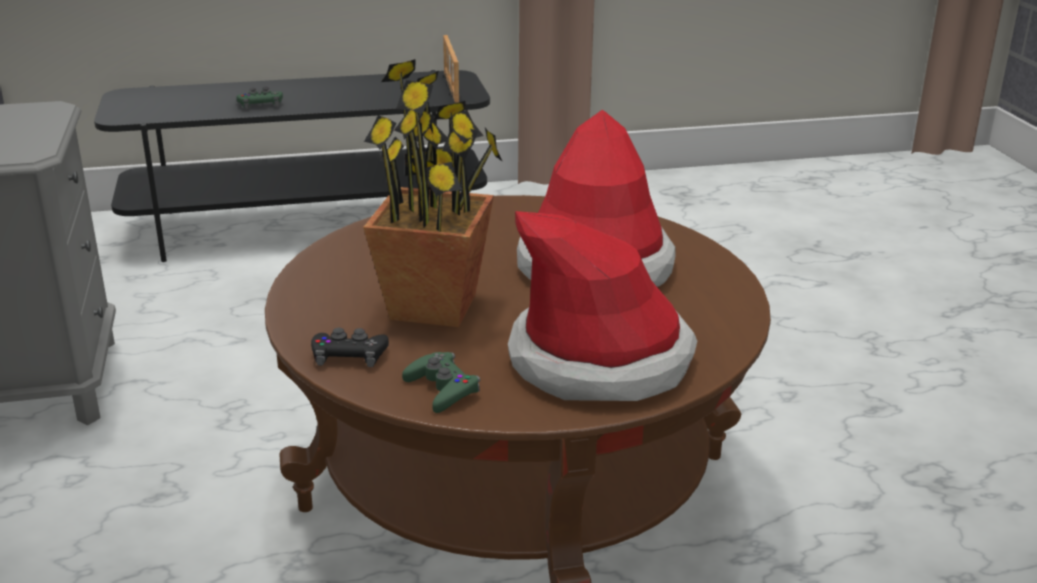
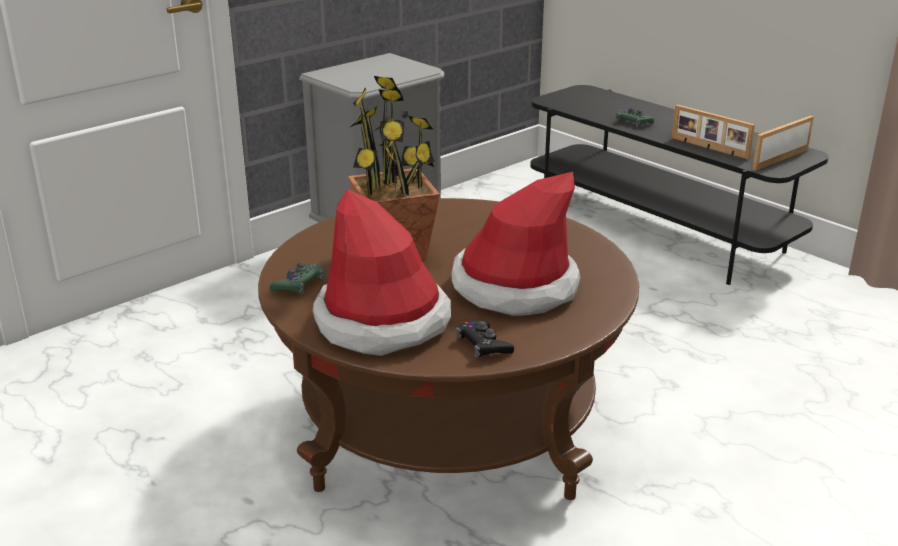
camera: 60 degrees right, 0 degrees up
(349, 355) = (311, 249): black game controller -> black game controller (483, 345)
(380, 100) = (709, 148): none -> picture frame

